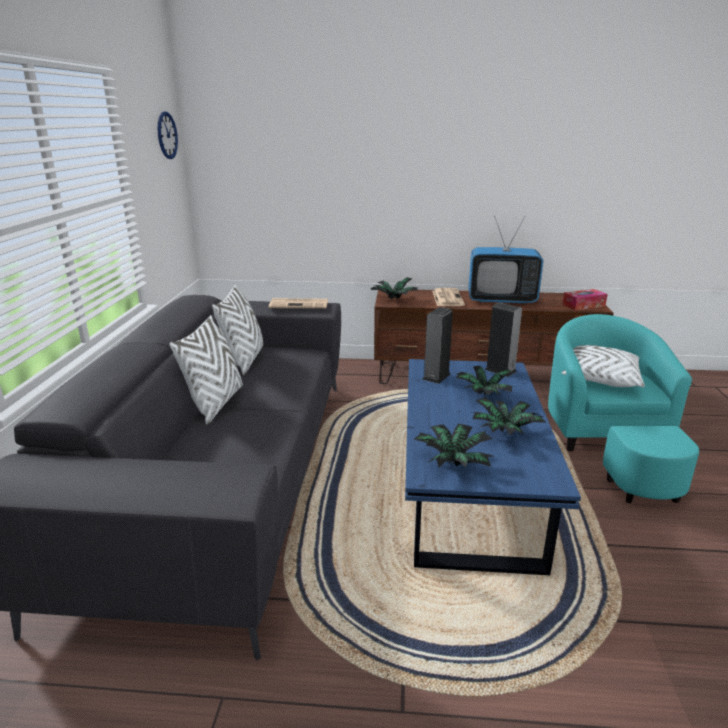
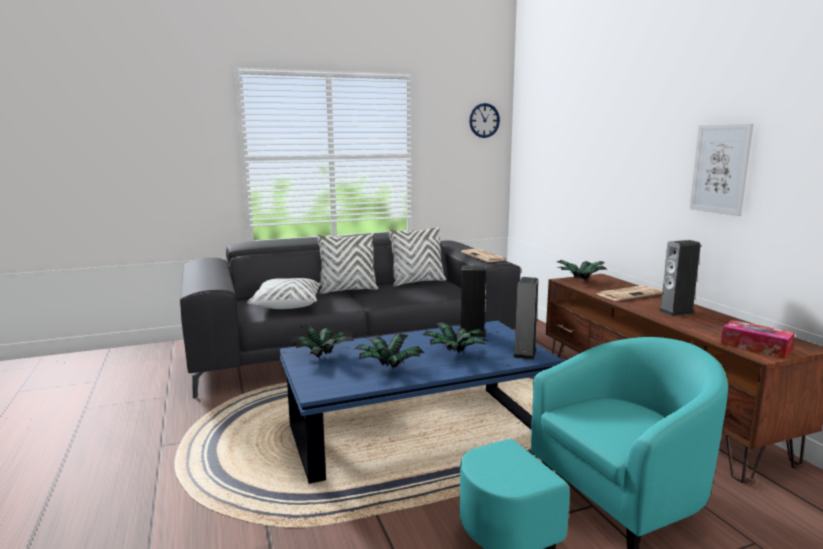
camera: 65 degrees right, 10 degrees down
(499, 183) = (720, 169): none -> picture
(501, 300) = (676, 312): television -> speaker
(599, 378) = (611, 412): white pillow -> white pillow (287, 304)

